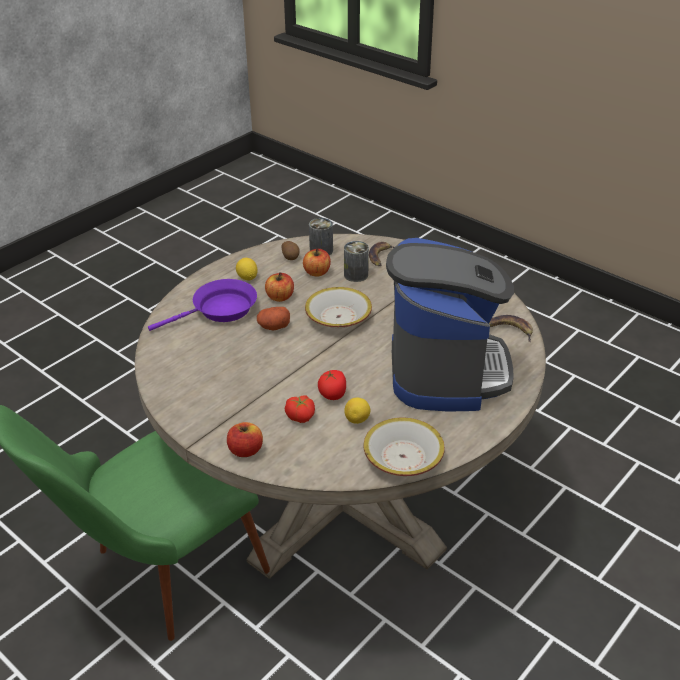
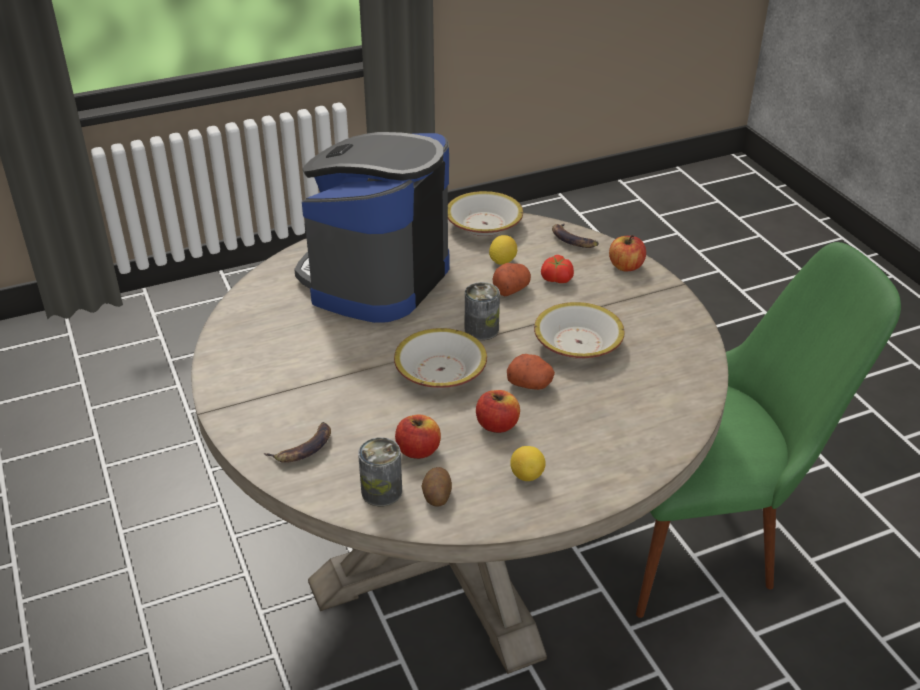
camera: 155 degrees left, 0 degrees up
(220, 310) = (591, 430): purple frying pan -> none
(254, 364) = (578, 343): none -> bowl
(333, 394) = (510, 288): tomato -> potato
(356, 275) = (367, 427): can -> can (481, 329)
(510, 330) = (262, 296): banana -> banana (573, 239)

